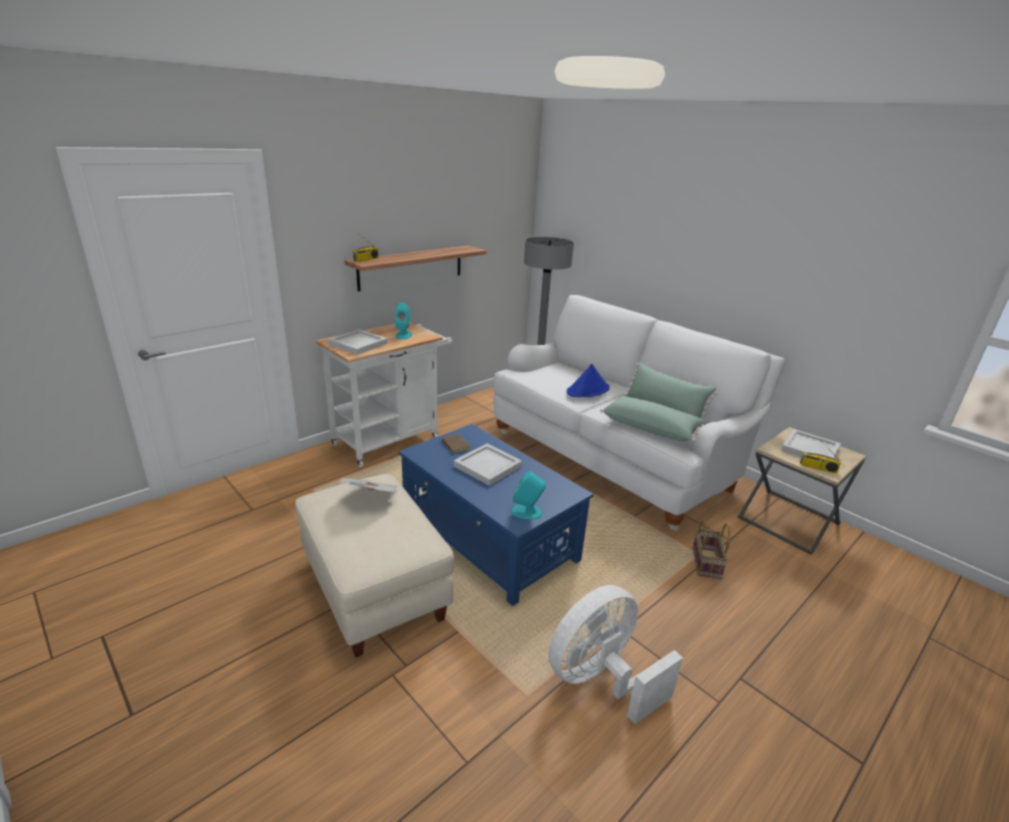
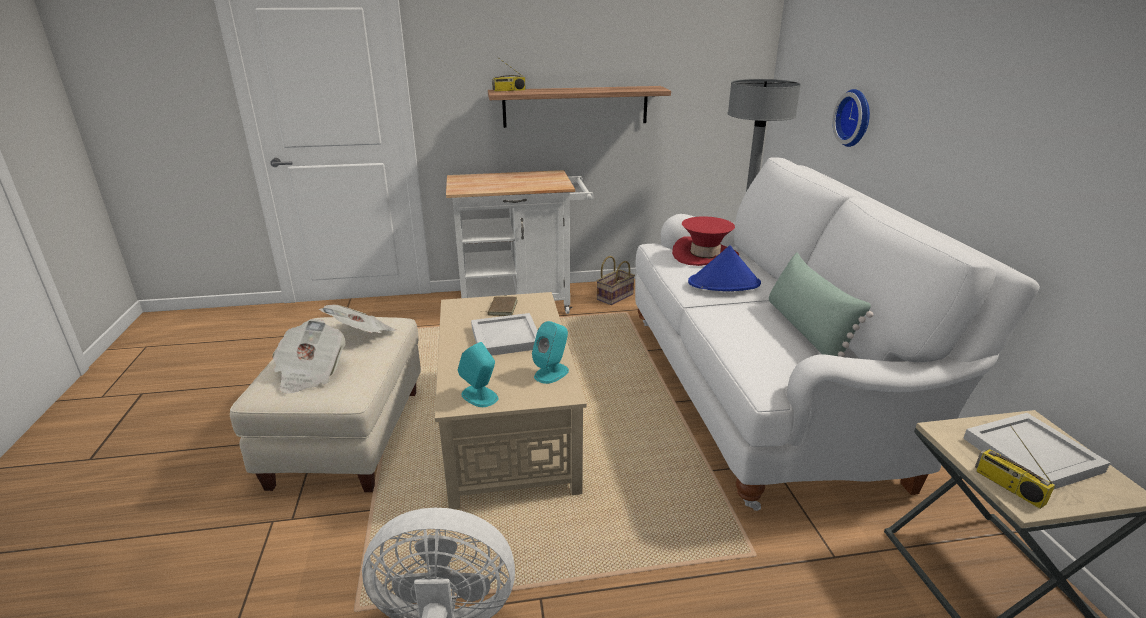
camera: 35 degrees right, 0 degrees up
(358, 344) = (479, 183): white tray -> none
(377, 540) = (310, 373): none -> newspaper
(403, 335) = (536, 181): turquoise speaker -> turquoise speaker (551, 373)
(488, 538) = (507, 429): blue coffee table -> beige coffee table
(553, 372) = (705, 255): none -> red hat
(625, 265) = (855, 118): none -> wall clock
(651, 428) = (754, 347): green pillow -> none
(705, 562) = (756, 569): basket -> basket (615, 296)

